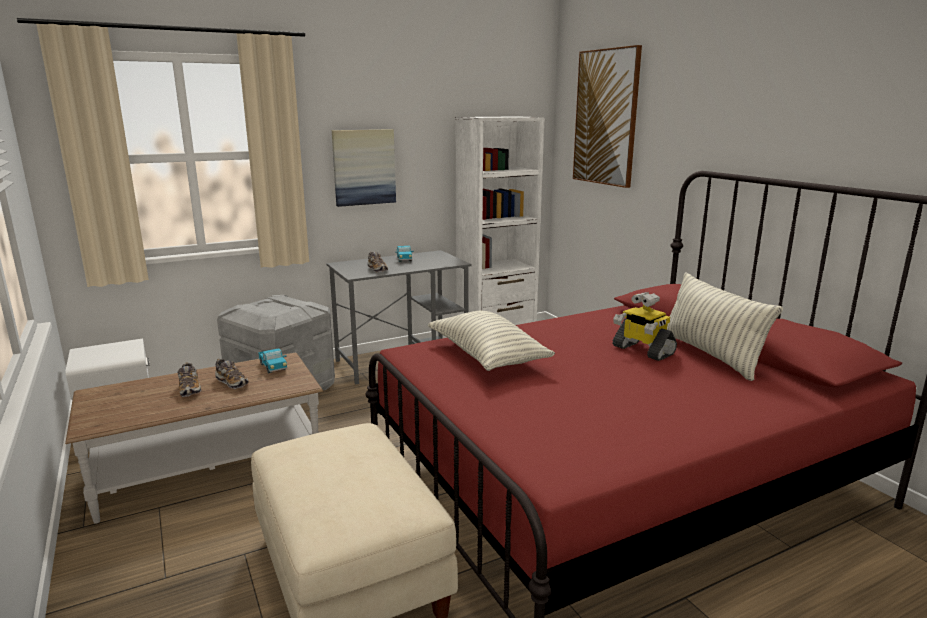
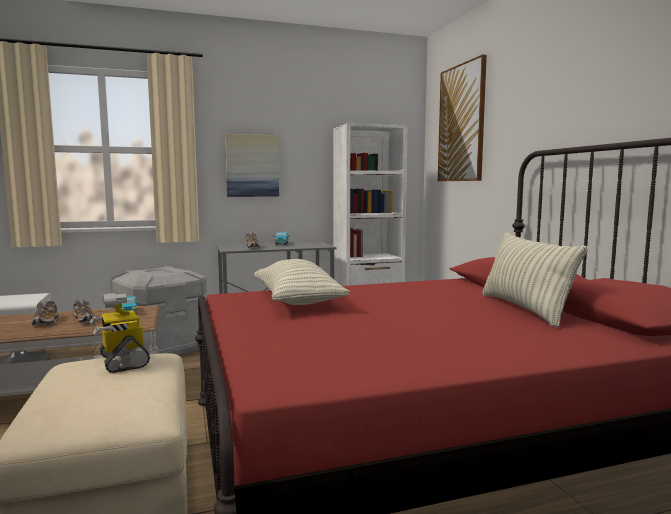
camera: 10 degrees right, 10 degrees down
(642, 350) = (454, 303): toy robot -> toy robot (122, 361)

